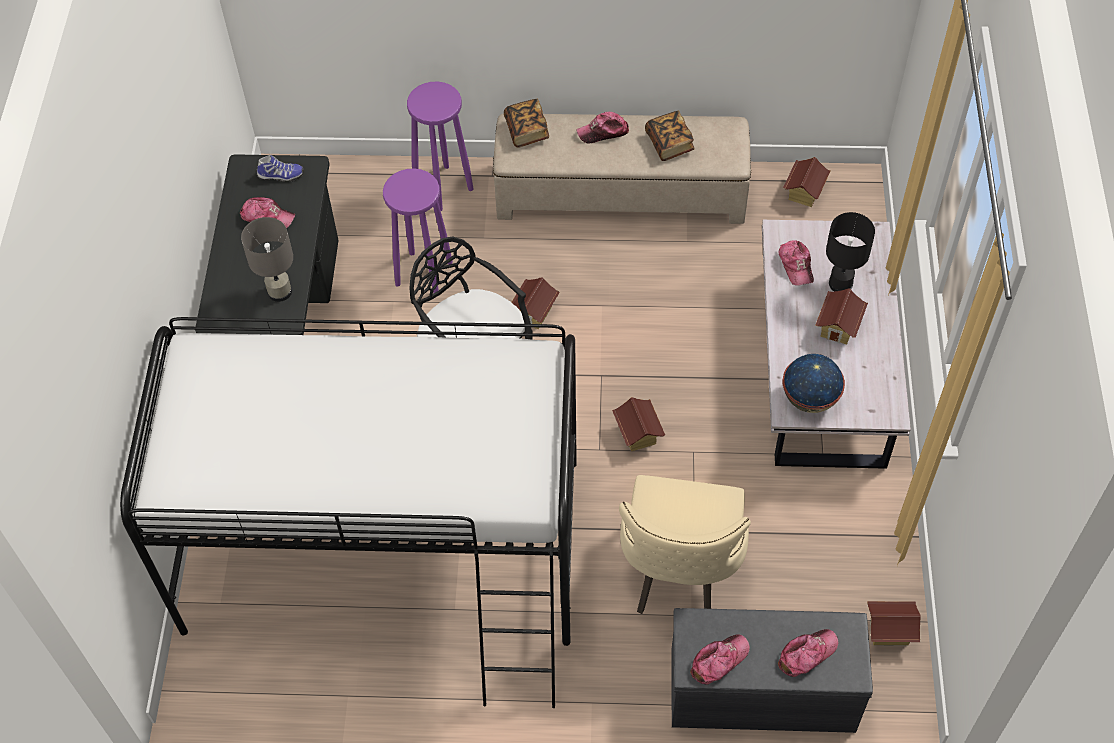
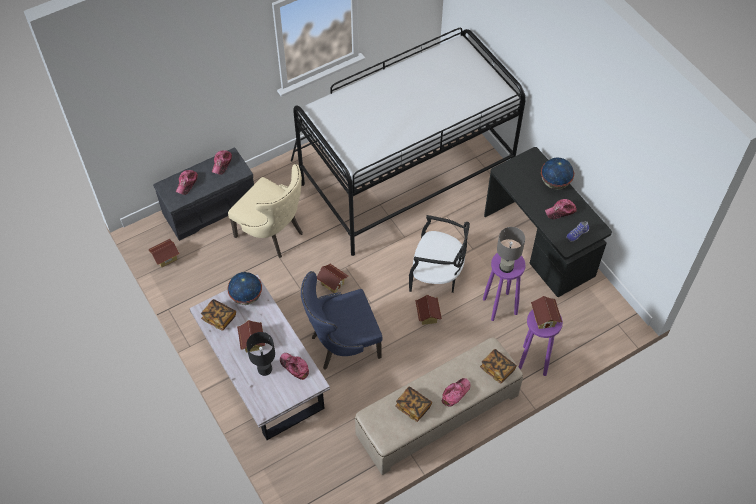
camera: 145 degrees right, 0 degrees up
(230, 260) = (554, 183): none -> globe
(280, 291) = (518, 181): grey table lamp -> grey table lamp (506, 267)
(679, 574) = (272, 234): beige chair -> beige chair turned 150 degrees clockwise
(685, 339) = (342, 345): none -> blue chair
(804, 193) = (333, 476): toy house -> toy house (544, 319)
(870, 389) = (219, 318): none -> book

